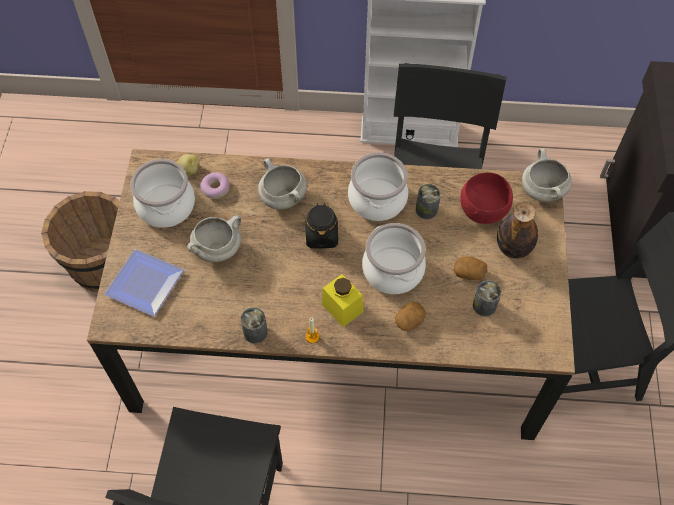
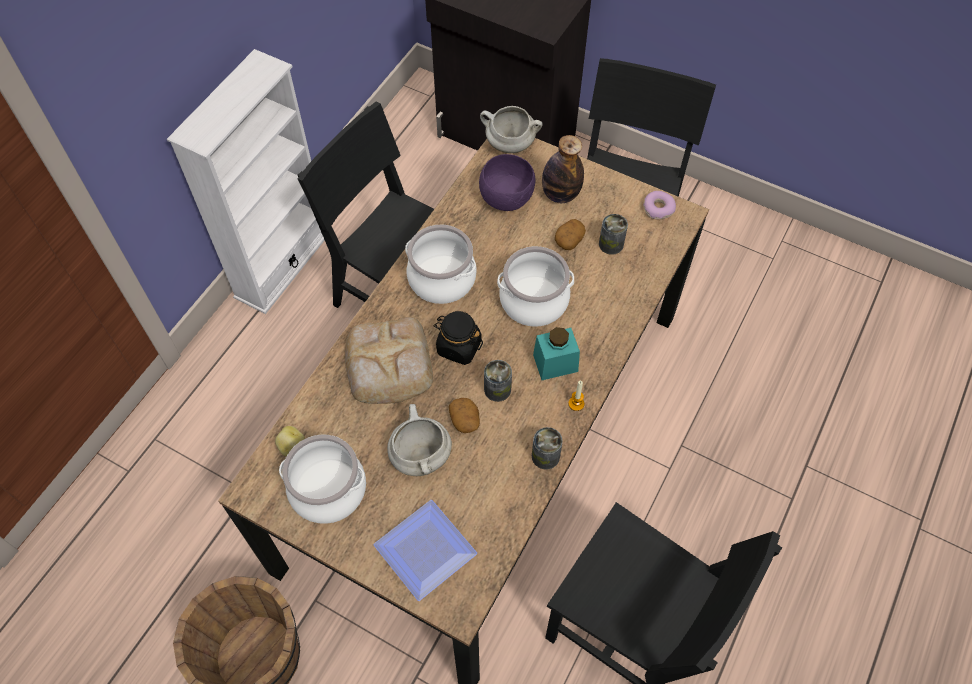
camera: 65 degrees left, 0 degrees up
(216, 188) = (335, 427): donut -> donut (658, 208)
(282, 197) = (388, 365): white cooking pot -> bread
(342, 308) = (555, 363): yellow jar -> turquoise jar
(409, 321) = (598, 311): potato -> potato (465, 420)
(426, 210) = (479, 243): can -> can (497, 389)
(484, 211) = (507, 198): red bowl -> purple bowl

